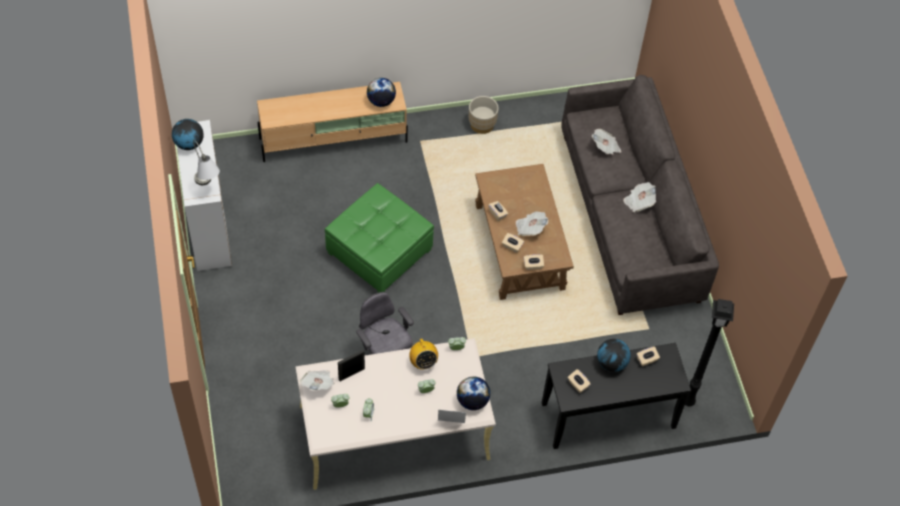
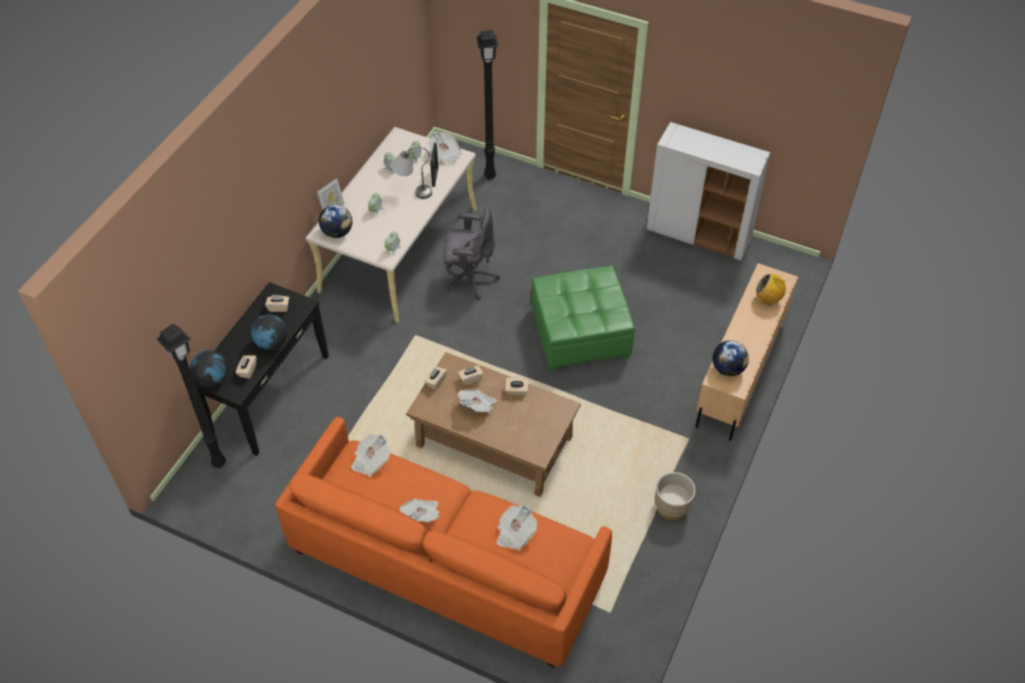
camera: 130 degrees right, 5 degrees down
(189, 144) = (739, 151): globe -> globe (213, 379)
(207, 186) = (680, 143): grey table lamp -> grey table lamp (412, 191)
(249, 421) = (490, 175): none -> black floor lamp
(423, 362) = (401, 222): radio -> radio (768, 299)
(629, 217) = (446, 564): grey sofa -> orange sofa
(630, 255) = (370, 461): none -> newspaper

